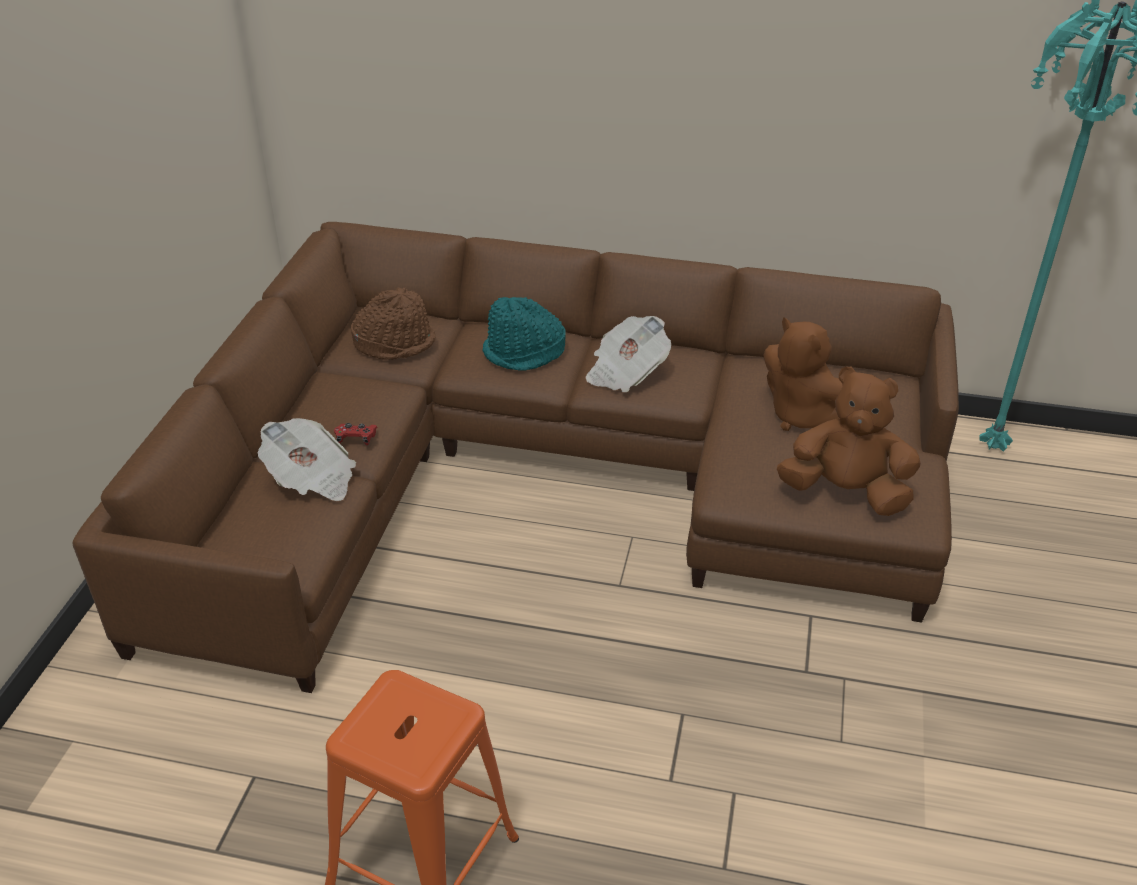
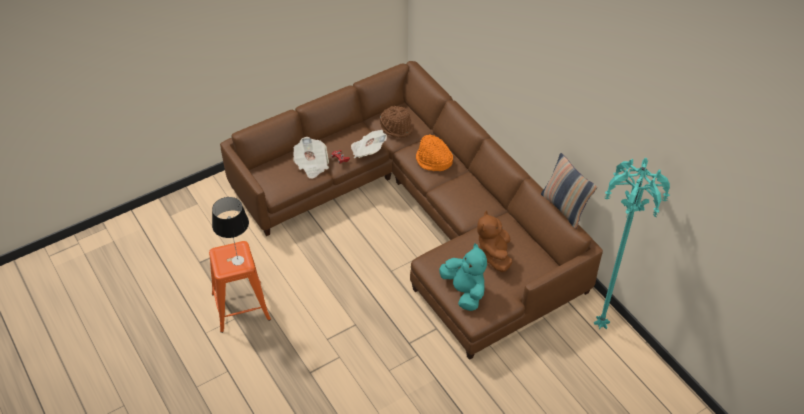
camera: 45 degrees right, 10 degrees up
(424, 717) = (238, 260): none -> table lamp
(524, 353) = (433, 161): turquoise hat -> orange hat
(626, 372) = (457, 193): newspaper -> newspaper (368, 150)
(845, 493) = (464, 291): brown plush toy -> turquoise plush toy
(847, 271) = (564, 208): none -> pillow

